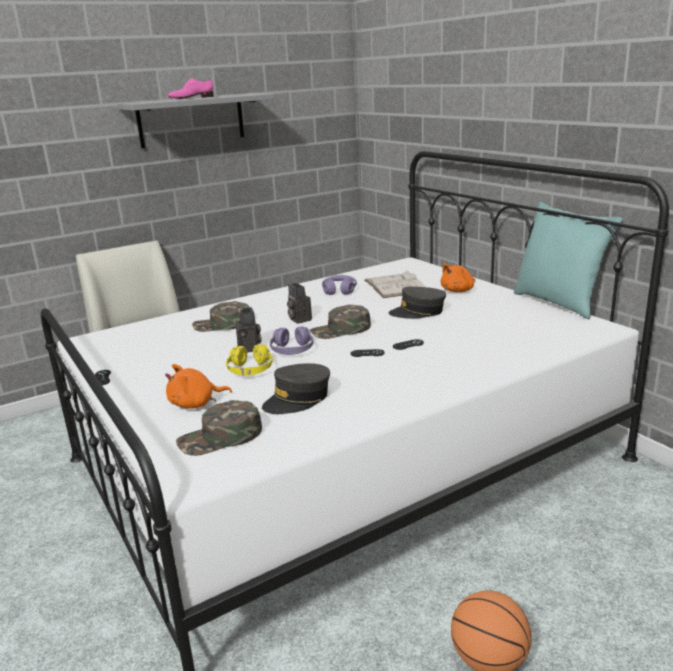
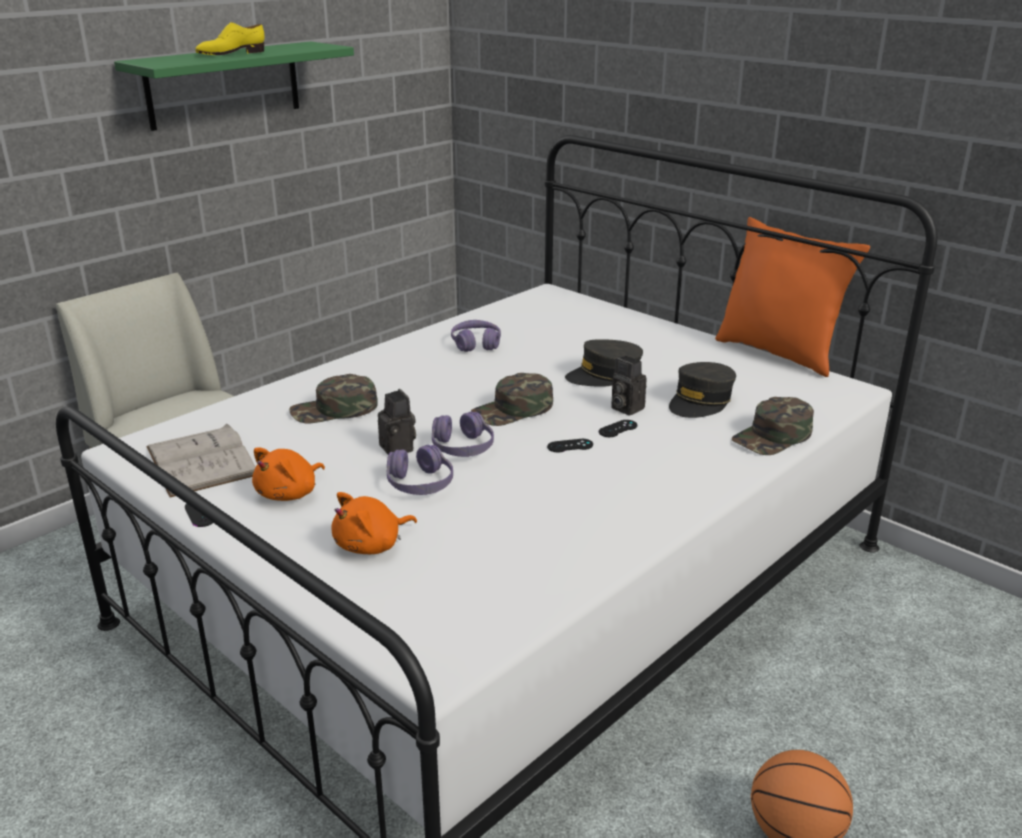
camera: 15 degrees left, 5 degrees up
(191, 98) = (231, 54): pink shoe -> yellow shoe
(191, 120) = (224, 85): grey shelf -> green shelf
(220, 437) = (439, 596): green cap -> green cap (773, 437)
(250, 370) = (420, 483): yellow headphones -> purple headphones
(298, 399) = (514, 526): grey cap -> grey cap (700, 402)
(299, 319) = (443, 395): camera -> camera (625, 408)
(395, 286) = (551, 333): white book -> white book (201, 461)
(458, 291) = (641, 338): orange plush toy -> orange plush toy (289, 493)
(559, 303) = (779, 353): turquoise pillow -> orange pillow

